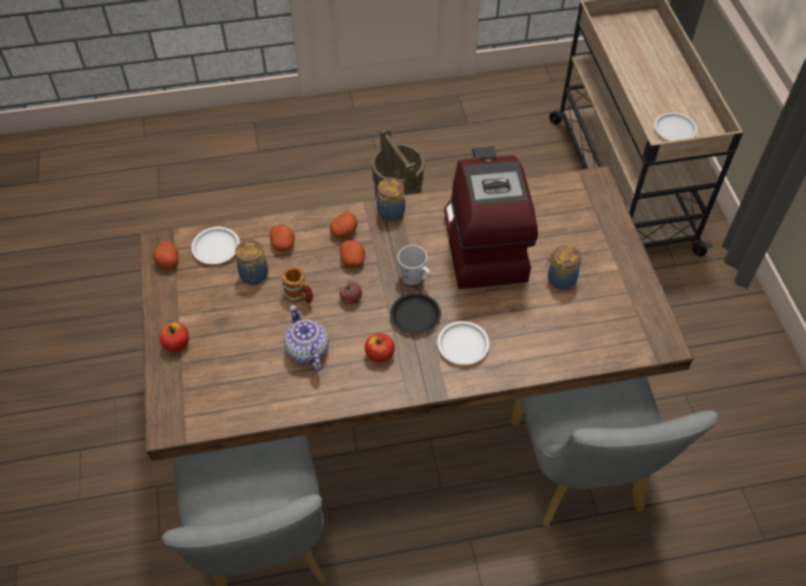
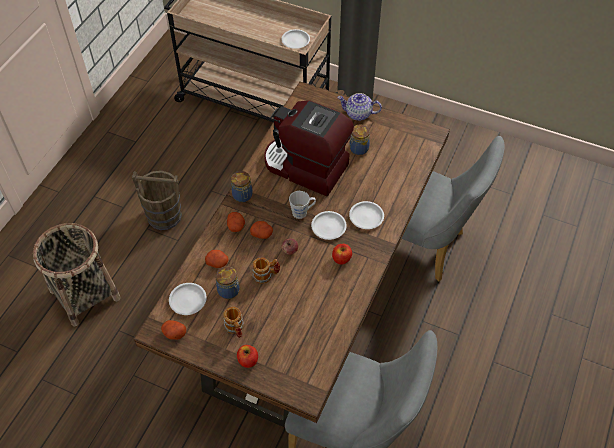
camera: 55 degrees left, 0 degrees up
(209, 309) = (235, 329): none -> mug
(256, 204) = (85, 294): none -> basket
(307, 351) = (310, 293): teapot -> teapot (358, 114)
(415, 316) = (329, 227): black plate -> white plate

